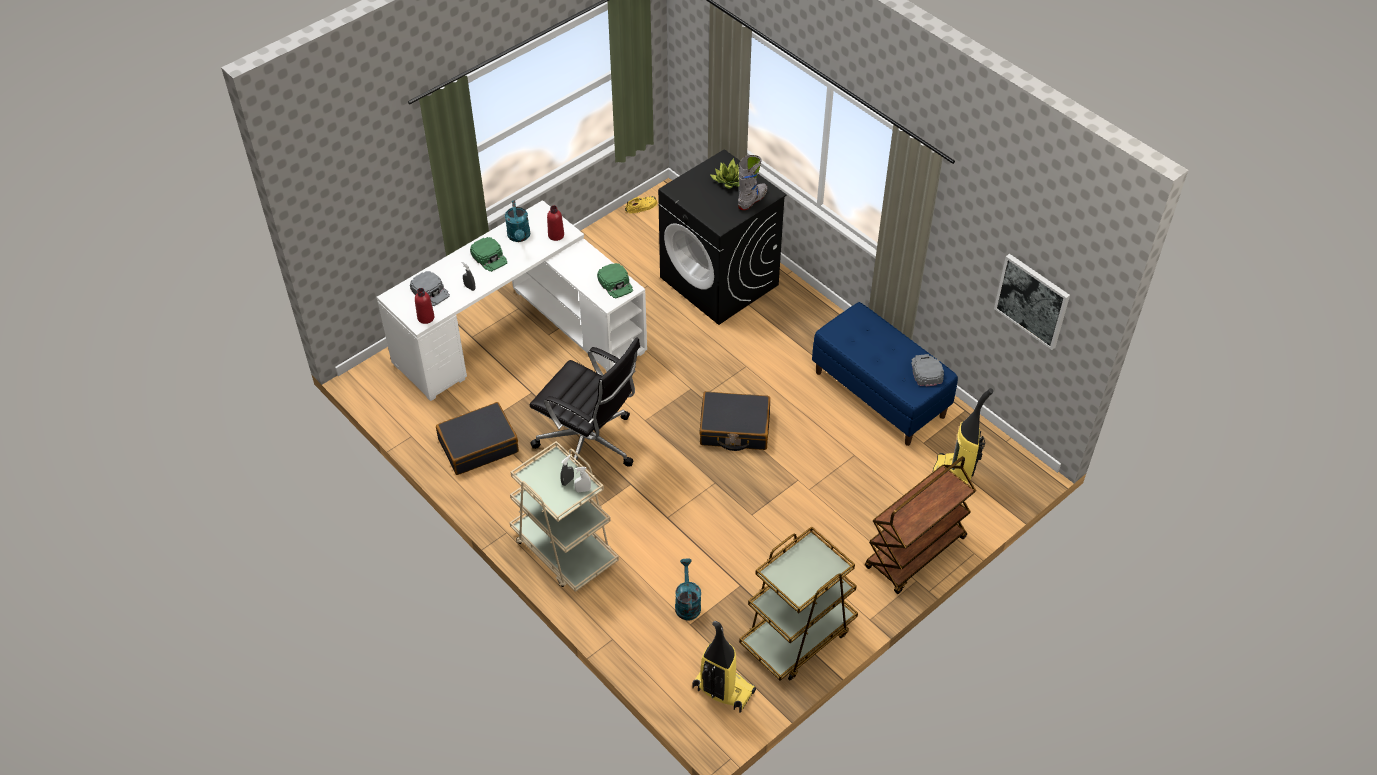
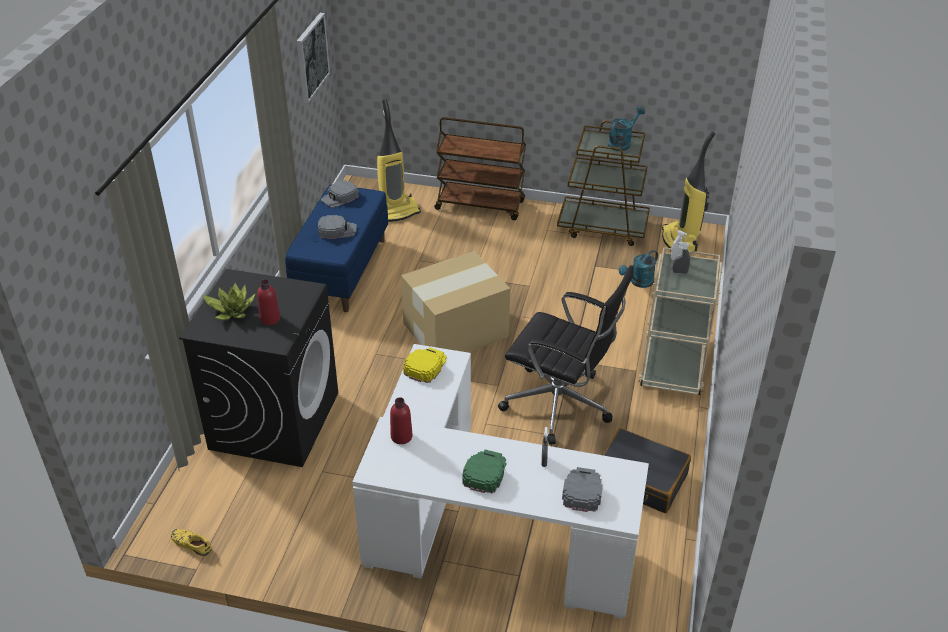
camera: 125 degrees left, 10 degrees down
(426, 318) = (620, 470): red bottle -> red bottle (270, 319)
(519, 237) = (431, 465): turquoise watering can -> turquoise watering can (622, 143)
(589, 445) = (560, 405): black office chair -> black office chair turned 120 degrees clockwise
(615, 283) = (425, 366): green cap -> yellow cap
(734, 428) = (454, 330): black suitcase -> cardboard box
(752, 200) = (253, 285): grey boot -> none
(871, 347) = (337, 230): none -> grey cap

